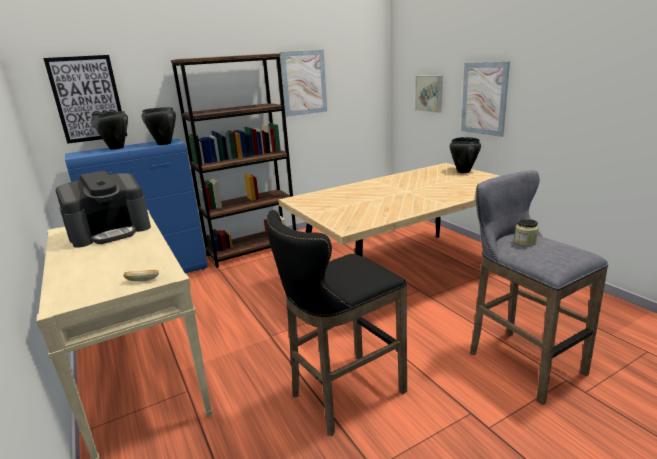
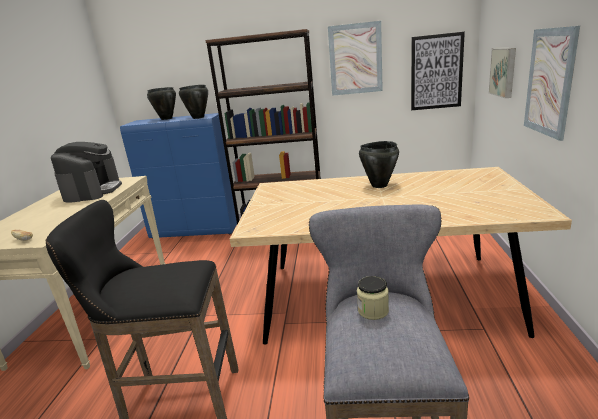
camera: 35 degrees right, 0 degrees up
(87, 99) = (153, 76): picture -> picture (436, 72)
(111, 232) = (93, 191): coffee machine -> coffee machine turned 90 degrees counterclockwise
(463, 171) = (497, 183): black cooking pot -> black cooking pot (379, 185)

